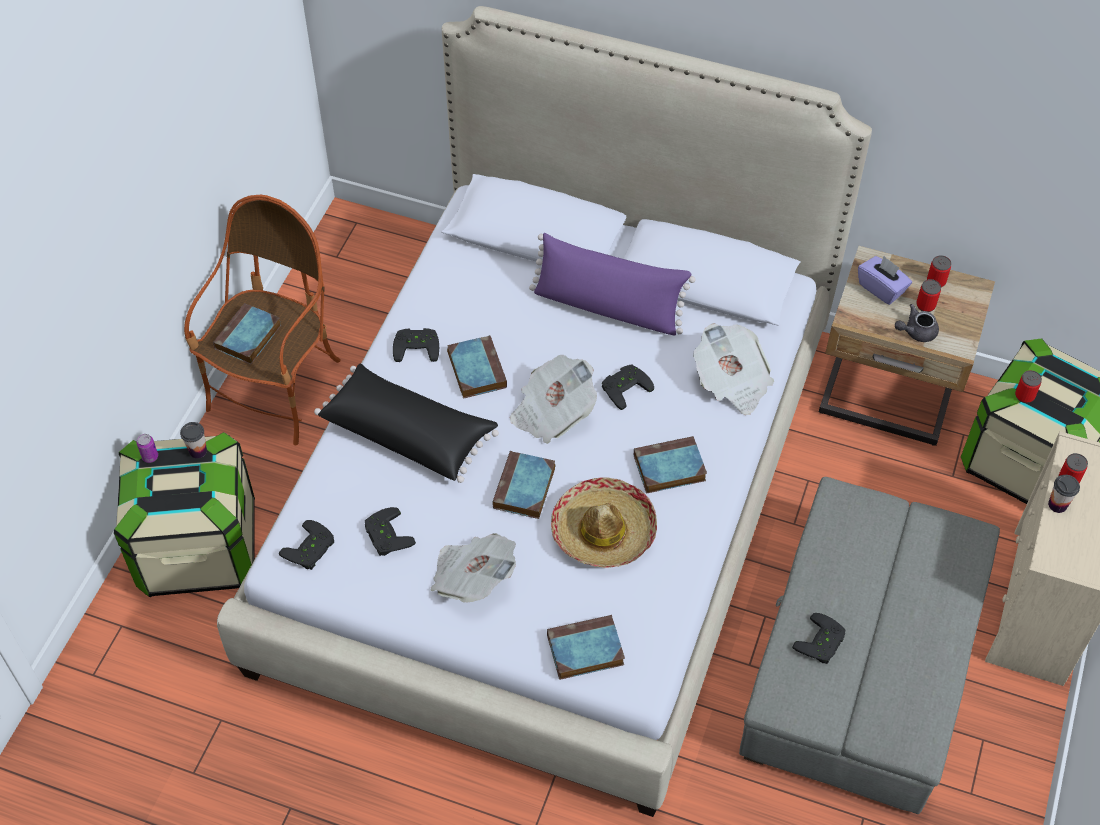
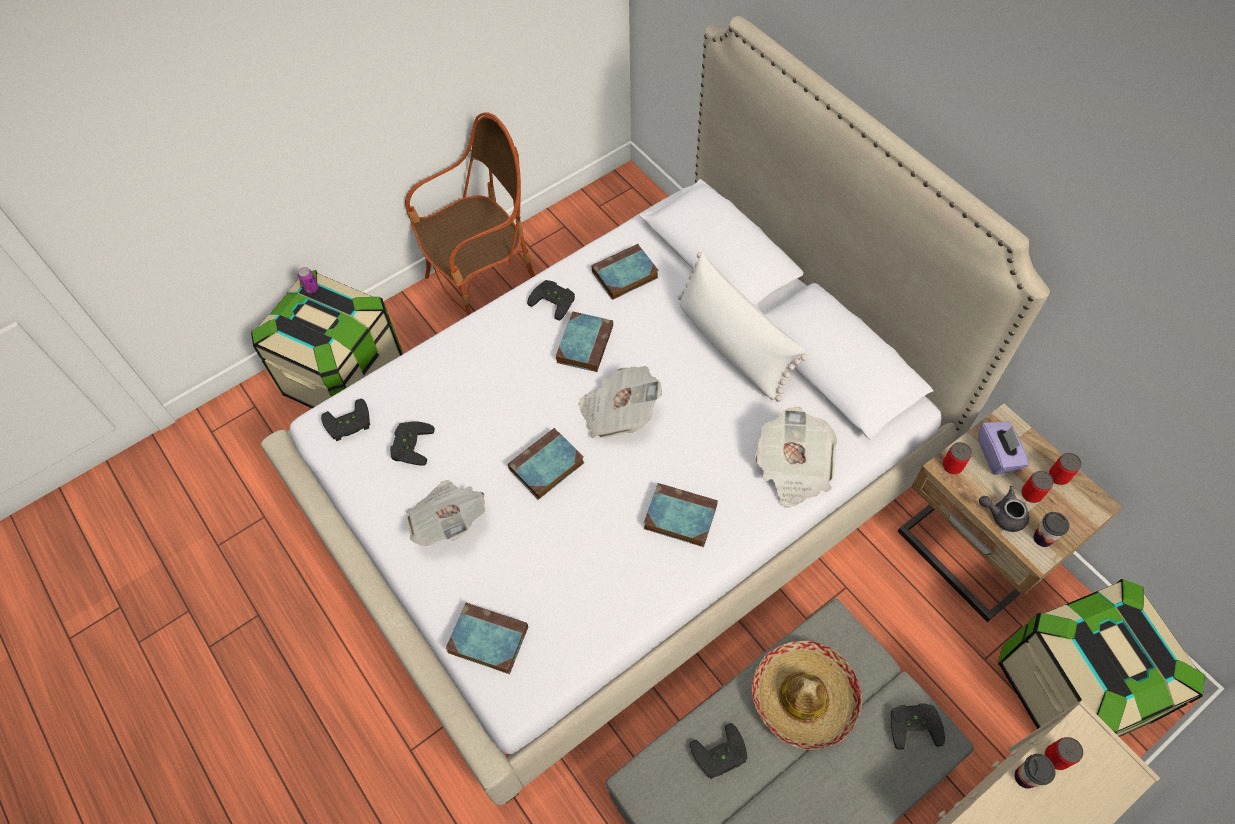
camera: 35 degrees right, 5 degrees up
(198, 451) = (346, 301): cup -> cup (1042, 538)
(248, 338) = (457, 233): book -> book (624, 276)
(408, 433) = (493, 369): black pillow -> none
(603, 531) = (583, 541): hat -> hat (804, 698)
(608, 307) = (733, 346): purple pillow -> white pillow
(624, 386) = (695, 422): black game controller -> black game controller (914, 723)
(1024, 396) = (1082, 635): can -> can (952, 466)

